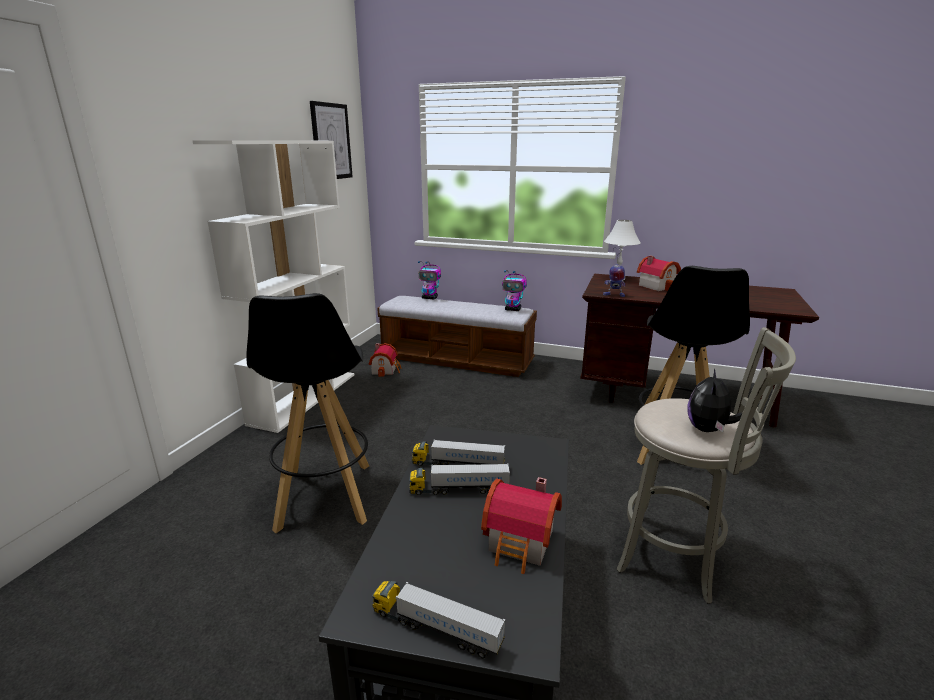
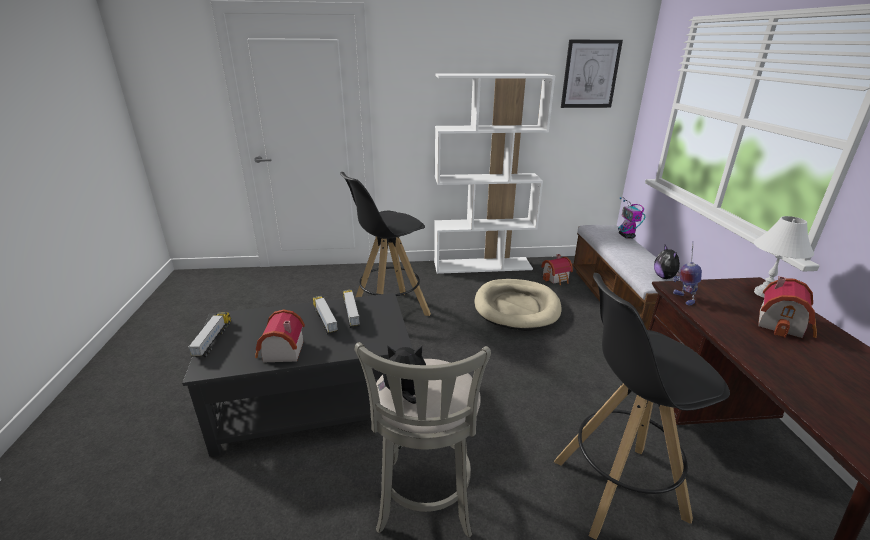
camera: 65 degrees right, 5 degrees up
(412, 407) = (516, 307): none -> beige dog bed
(513, 309) = (665, 277): toy robot -> plush toy

